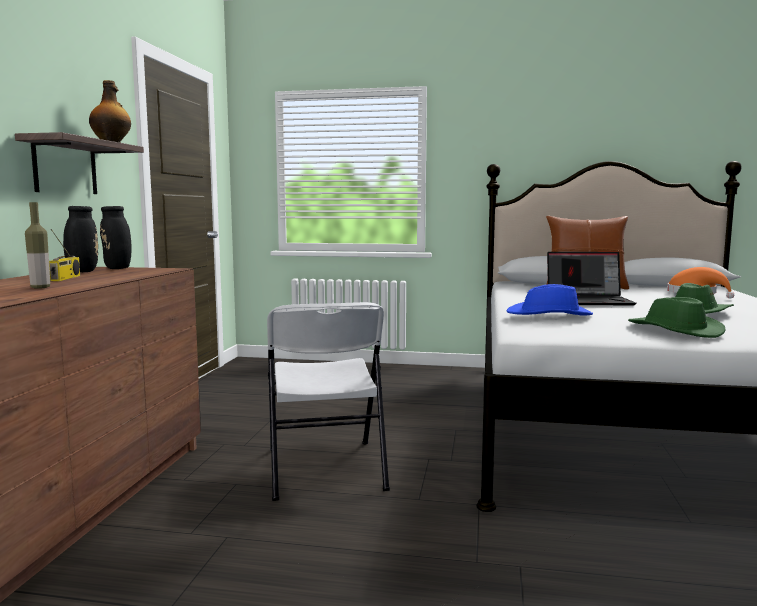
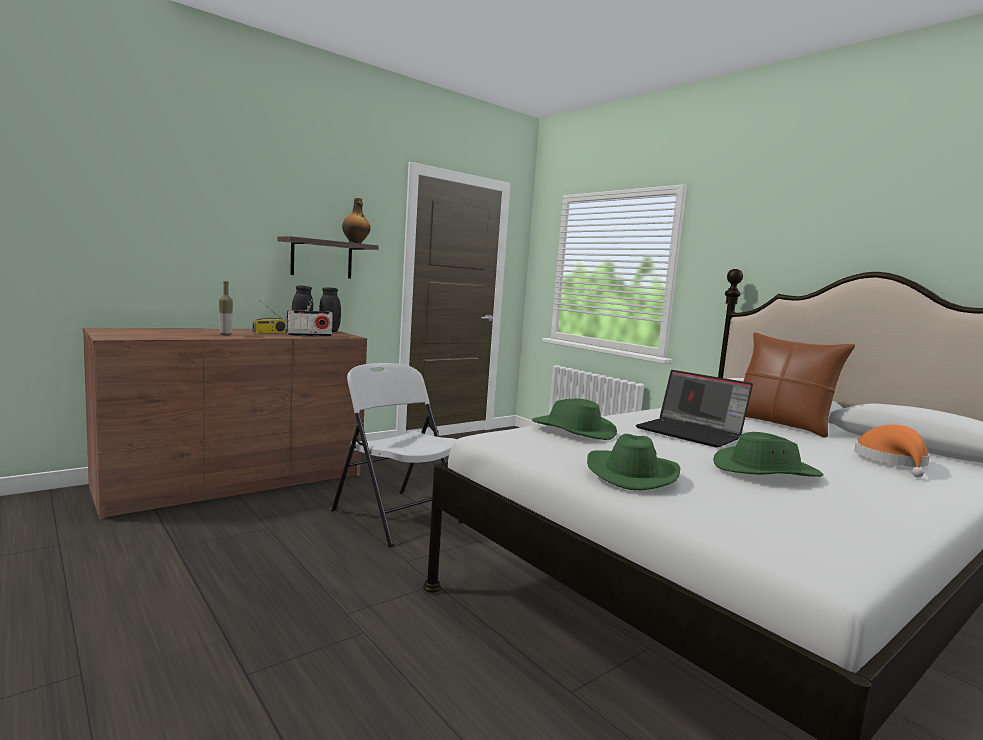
camera: 40 degrees right, 0 degrees up
(129, 274) = (309, 335): none -> radio
(324, 469) = (397, 517): white chair -> white chair turned 105 degrees clockwise
(549, 314) = (572, 430): blue hat -> green hat

